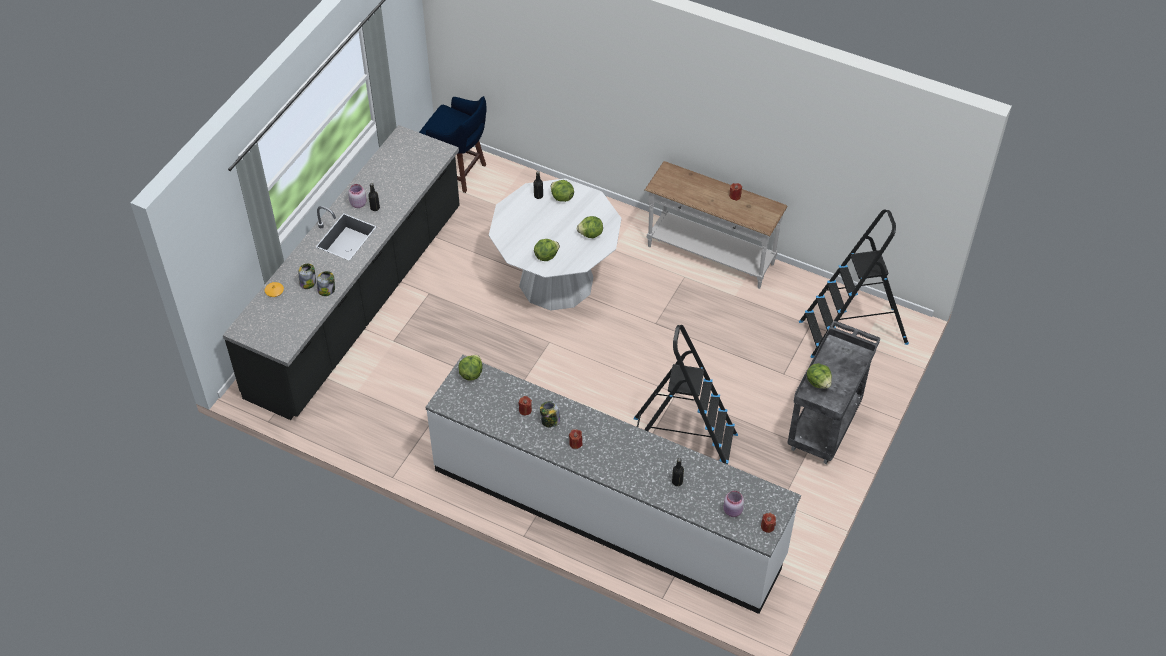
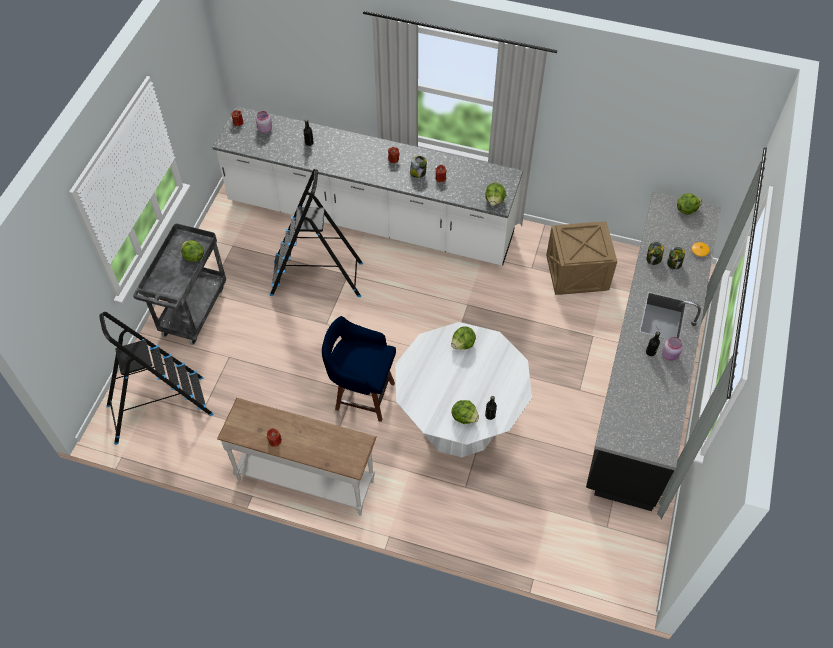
camera: 170 degrees right, 5 degrees up
(380, 409) = (578, 273): none -> crate
(458, 173) = (606, 550): blue stool -> blue stool (362, 395)
(590, 234) = (424, 375): lettuce -> lettuce (686, 209)

